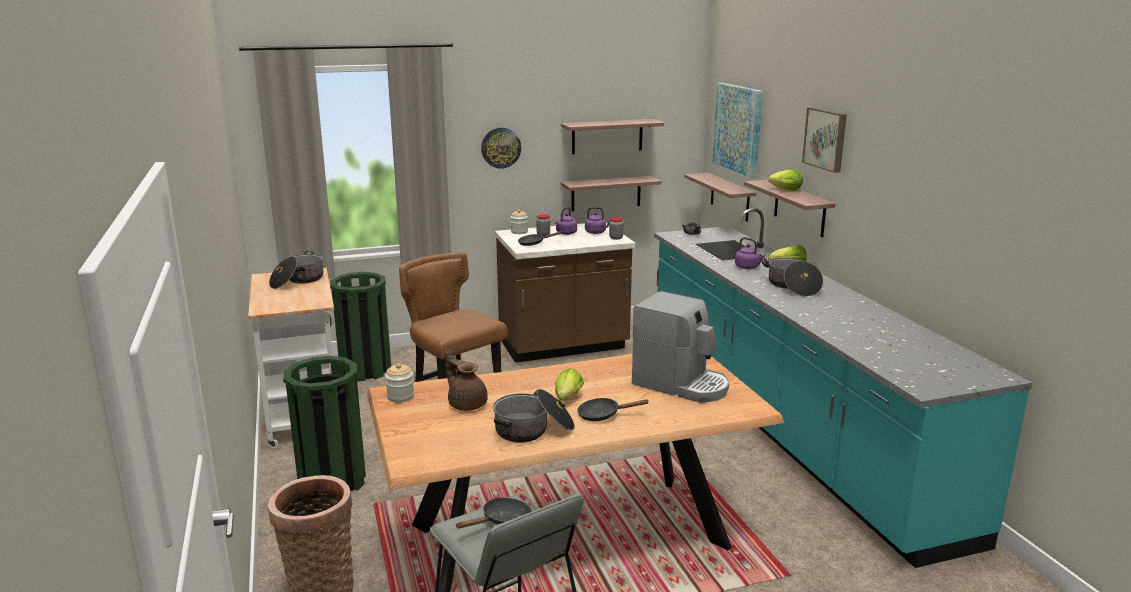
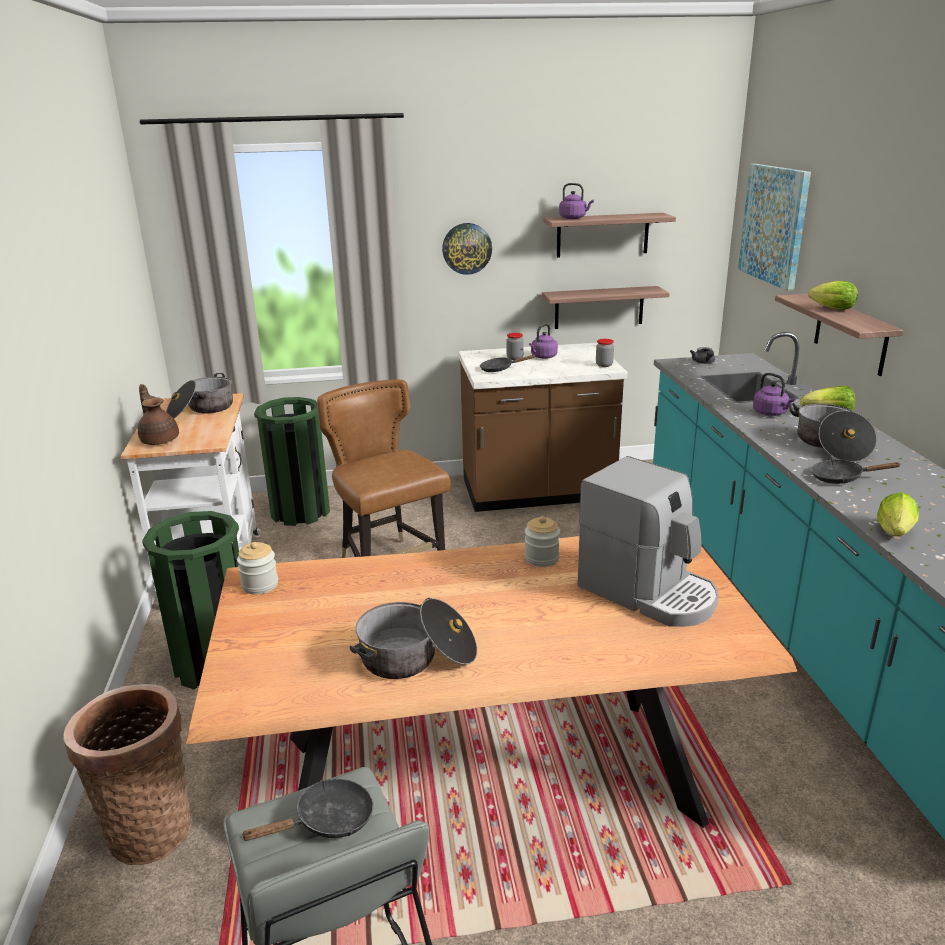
camera: 10 degrees right, 5 degrees up
(466, 404) = (341, 603): brown teapot -> brown teapot (160, 440)
(519, 232) = (487, 353): jar -> jar (541, 558)
(567, 399) = (480, 606): lettuce -> lettuce (894, 534)
(596, 232) = (581, 357): purple kettle -> purple kettle (574, 218)
(603, 415) = (523, 638): black frying pan -> black frying pan (841, 478)
(730, 197) = (757, 315): shelf -> none
(826, 139) = (897, 237): picture -> none

